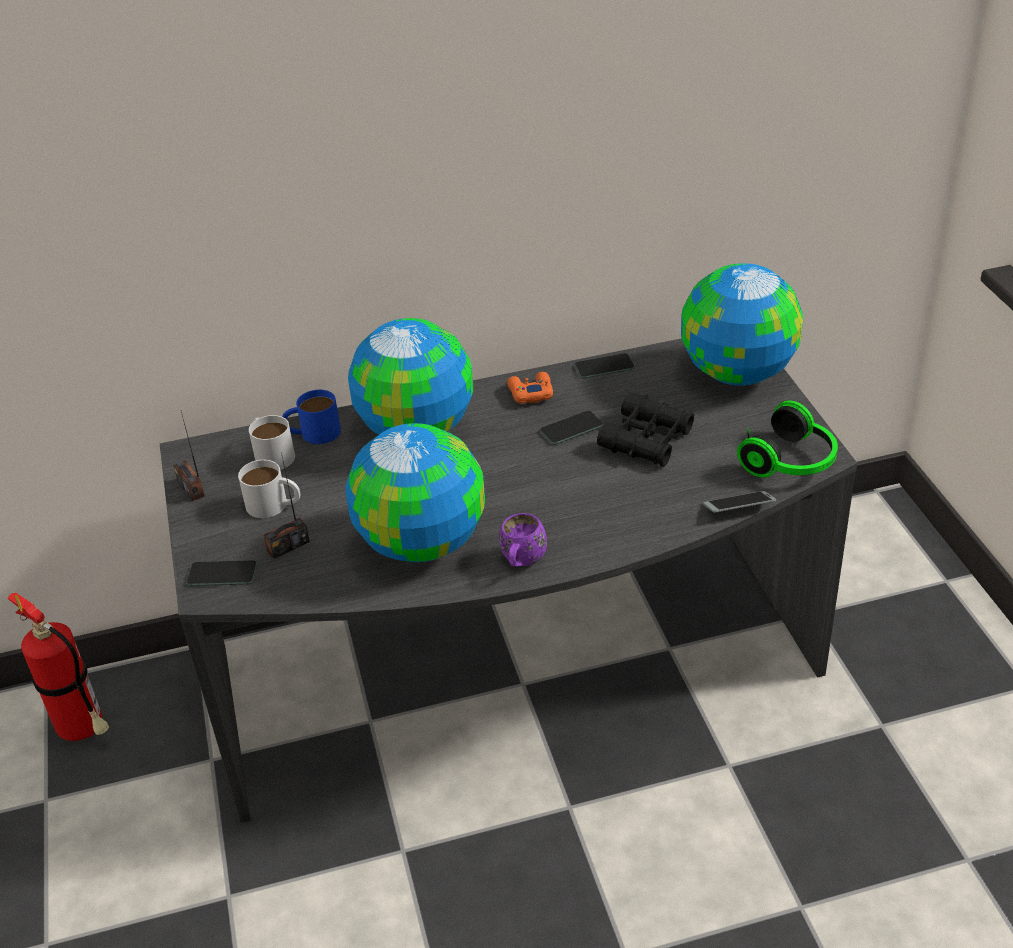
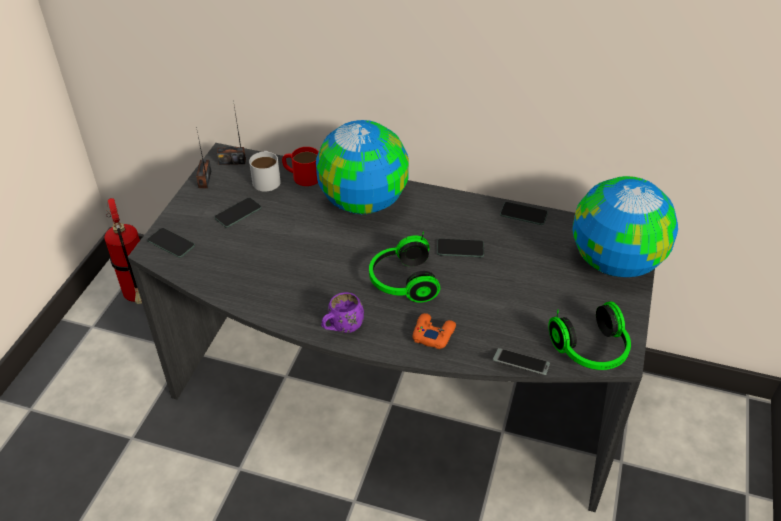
camera: 30 degrees right, 5 degrees up
(274, 505) = (238, 213): white mug -> phone
(288, 546) = (221, 244): radio -> radio (232, 161)
(313, 433) = (302, 176): blue mug -> red mug
(421, 542) = (296, 281): globe -> none
(530, 392) = (457, 210): orange game controller -> orange game controller (433, 334)
(541, 488) = (401, 282): none -> headphones
(646, 440) = (503, 281): black binoculars -> none

